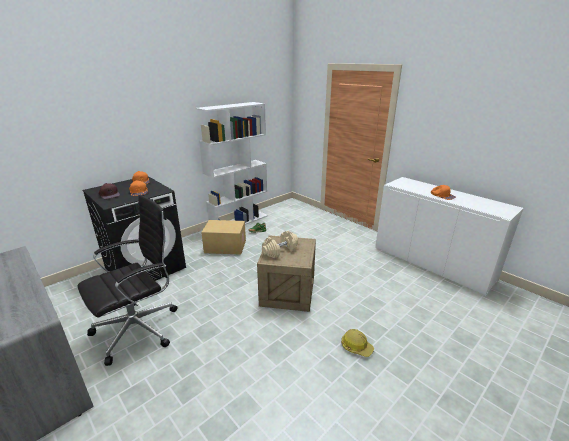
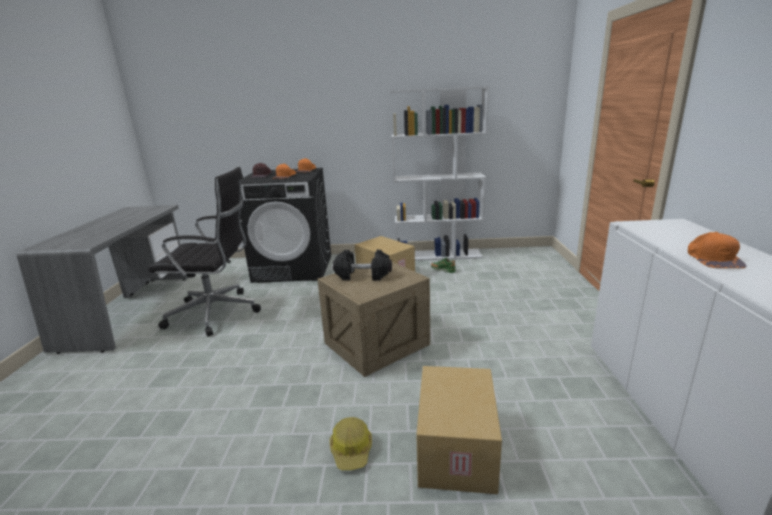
camera: 45 degrees right, 5 degrees down
(280, 250) = (363, 275): beige dumbbell -> black dumbbell
(390, 318) = (458, 449): none -> cardboard box

